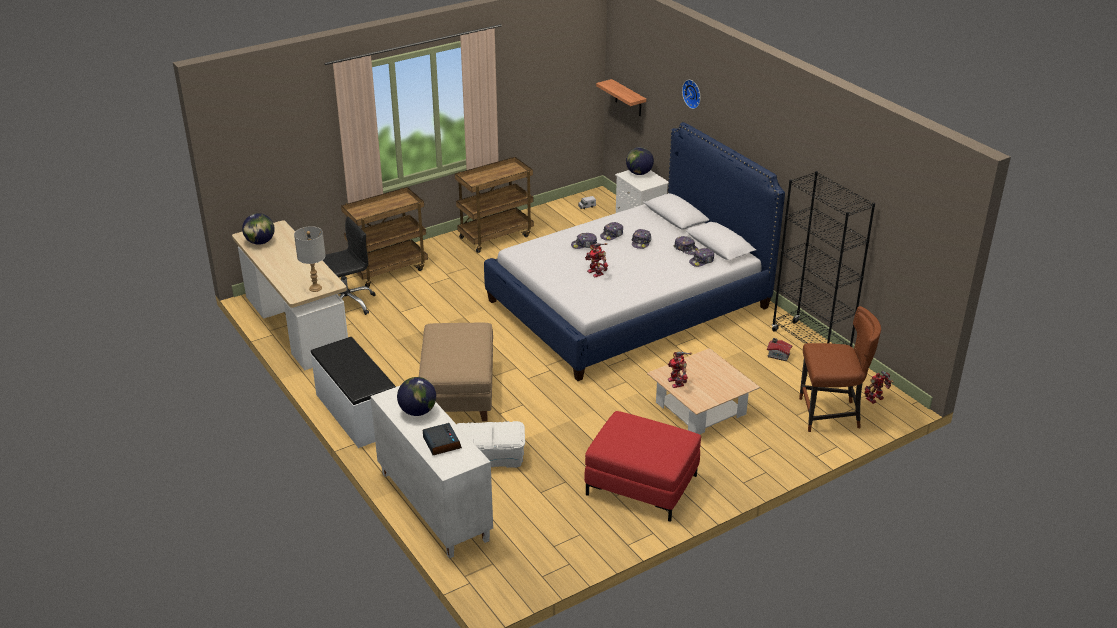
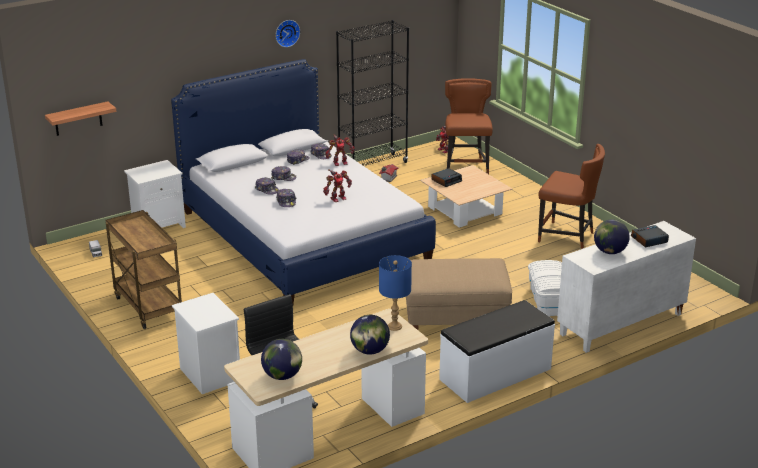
camera: 90 degrees left, 5 degrees down
(315, 288) = (394, 326): grey table lamp -> blue table lamp
(388, 270) = (208, 374): brown cart -> white nightstand
(639, 173) = (142, 172): globe -> globe (369, 351)
(641, 485) = (567, 236): red ottoman -> brown chair
(677, 382) = (471, 193): toy robot -> toy robot (339, 162)
(693, 93) = (177, 54): wall clock -> wall clock (286, 32)
(710, 366) = (446, 180): none -> alarm clock

